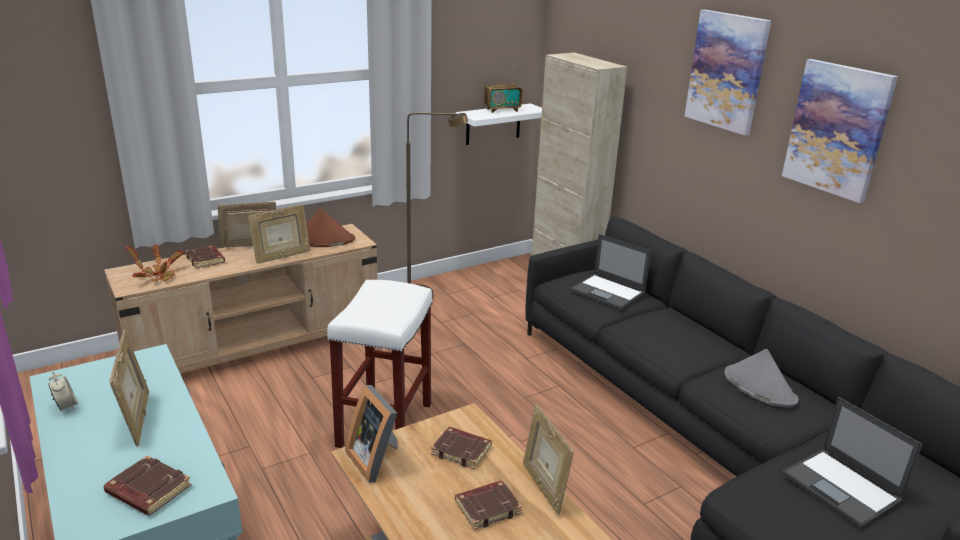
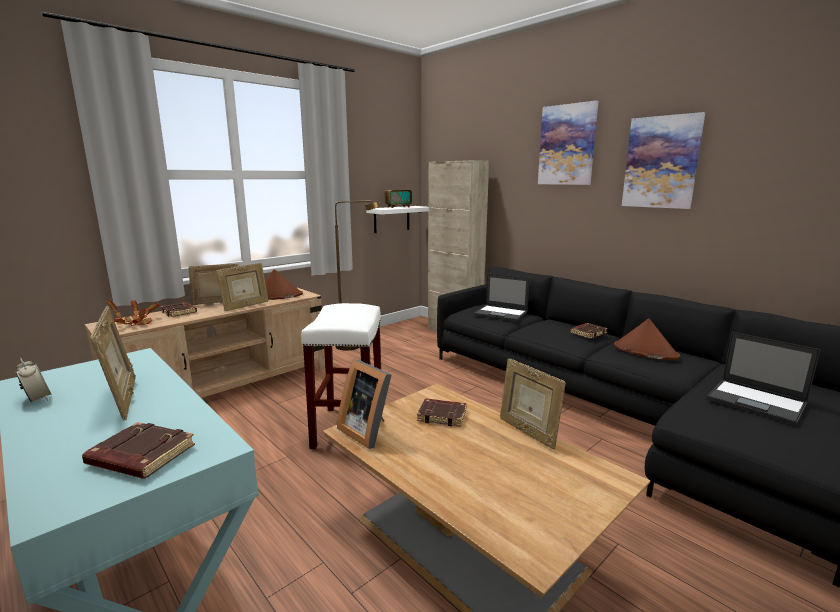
camera: 10 degrees left, 10 degrees down
(488, 507) = (487, 453): brown book -> brown book (588, 333)
(759, 387) = (645, 351): grey hat -> brown hat

